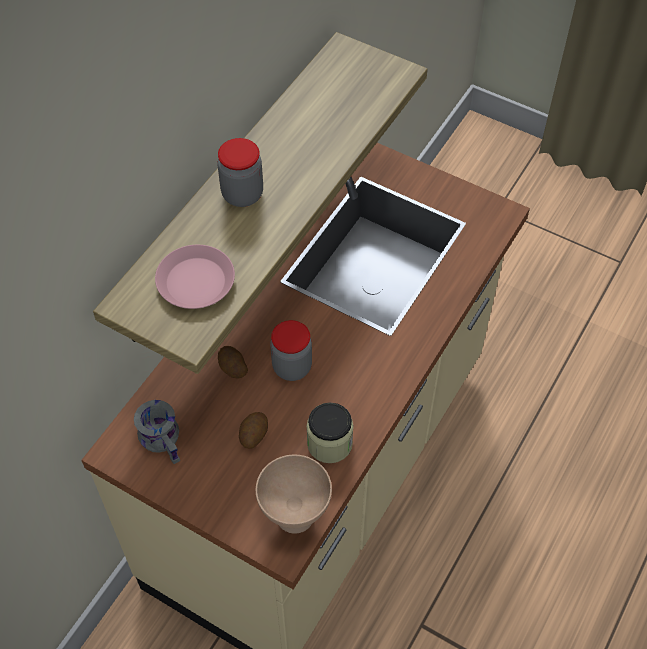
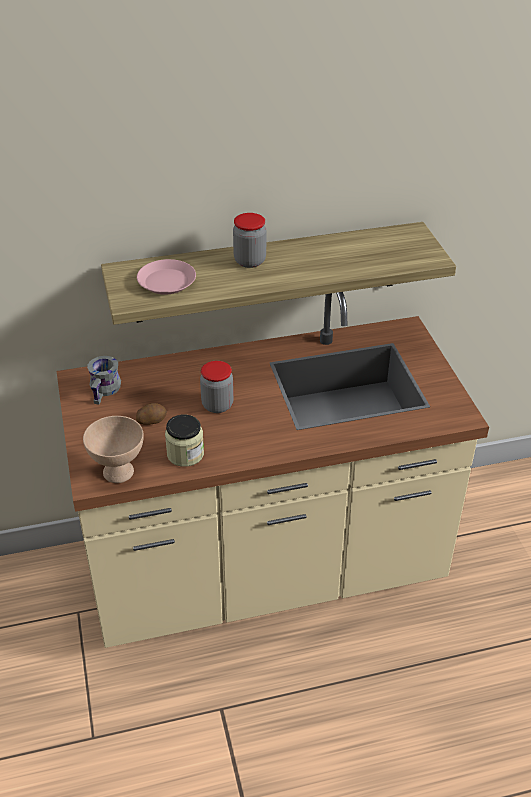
camera: 45 degrees right, 15 degrees down
(232, 368) = (185, 383): potato -> none

